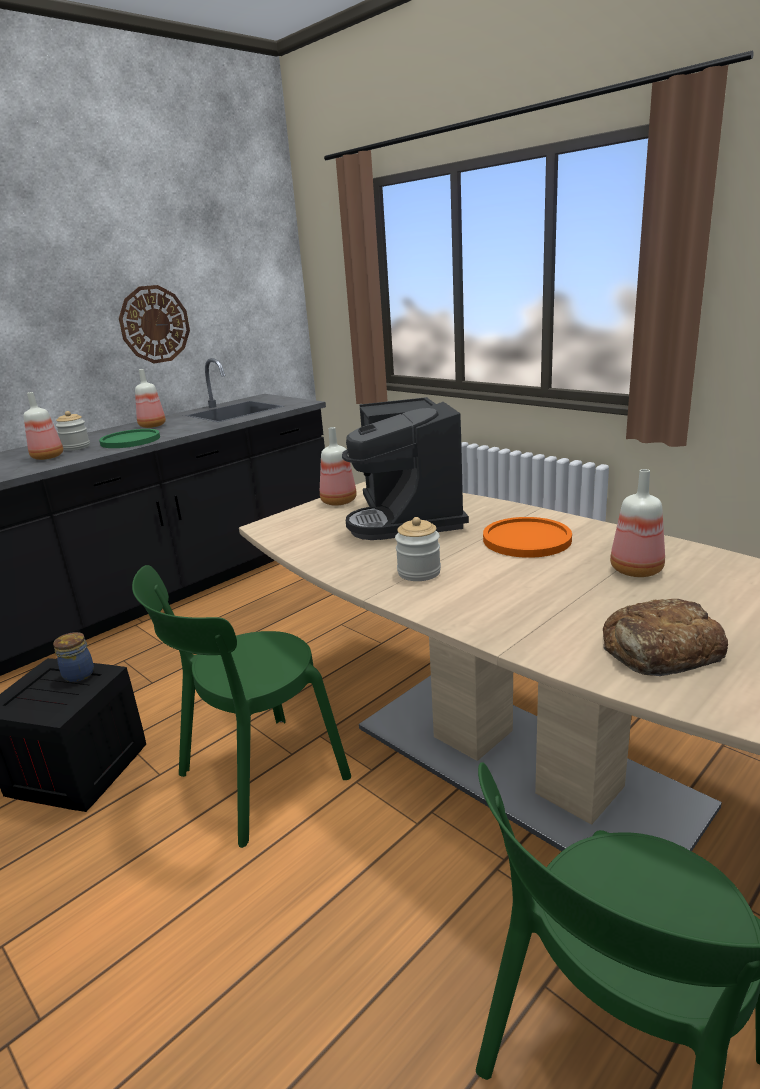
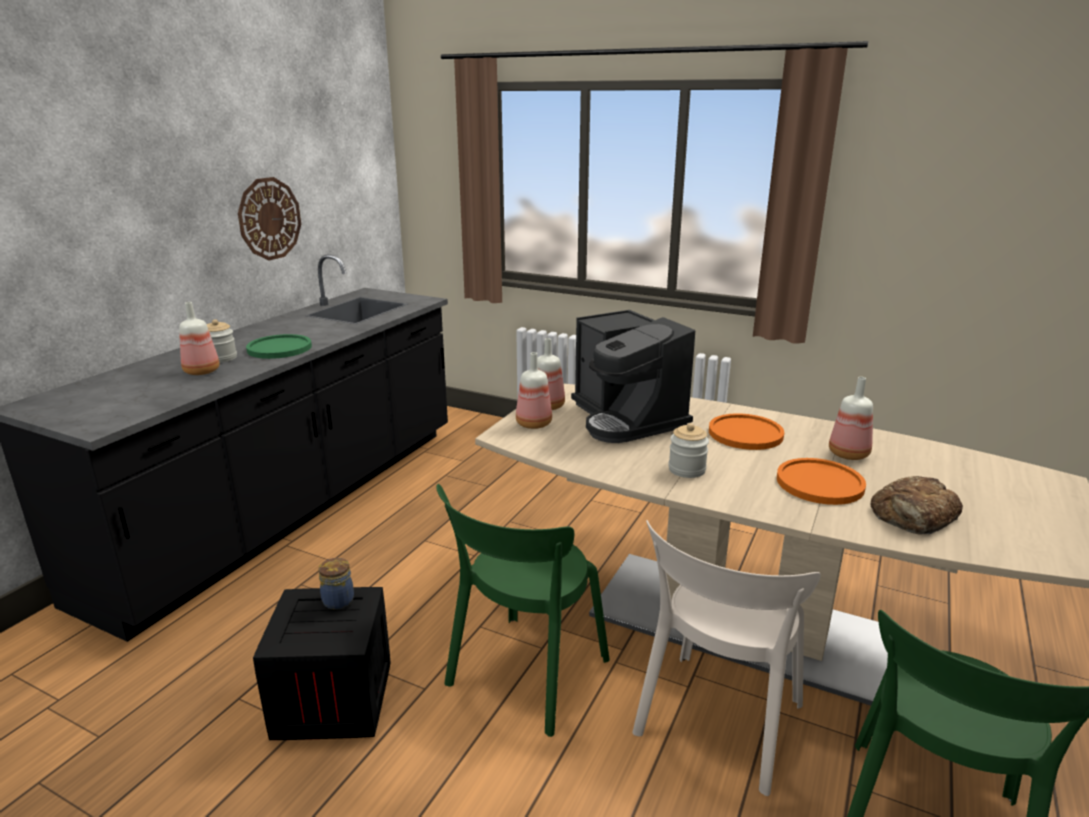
camera: 20 degrees left, 0 degrees up
(152, 426) = (282, 330): bottle -> bottle (533, 424)
(422, 874) = (716, 725): none -> beige chair
(565, 600) = (819, 483): none -> orange plate

